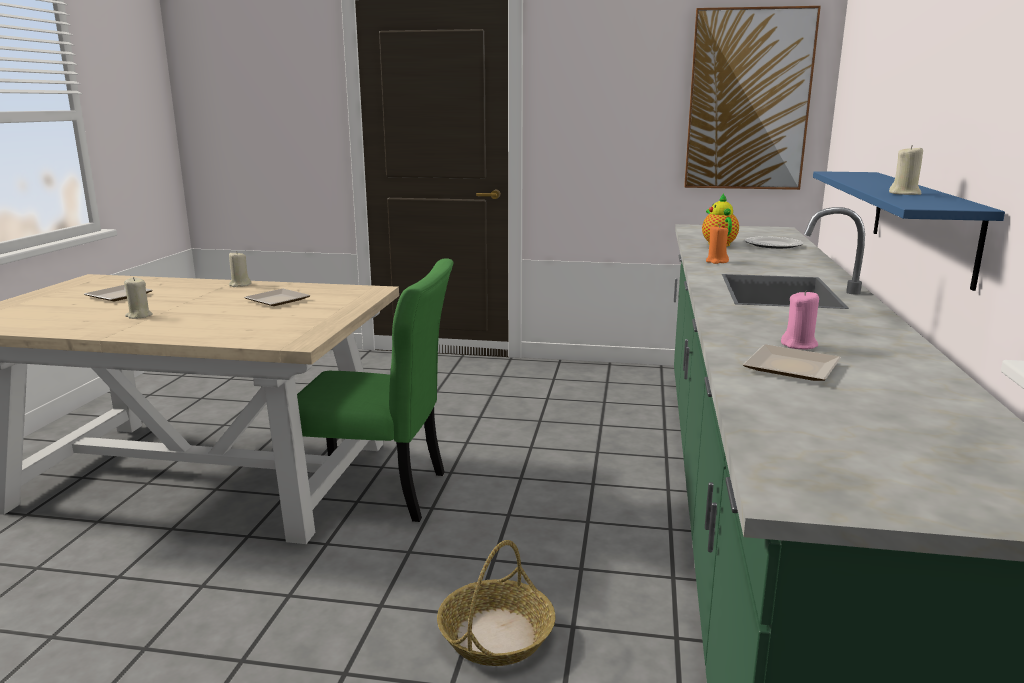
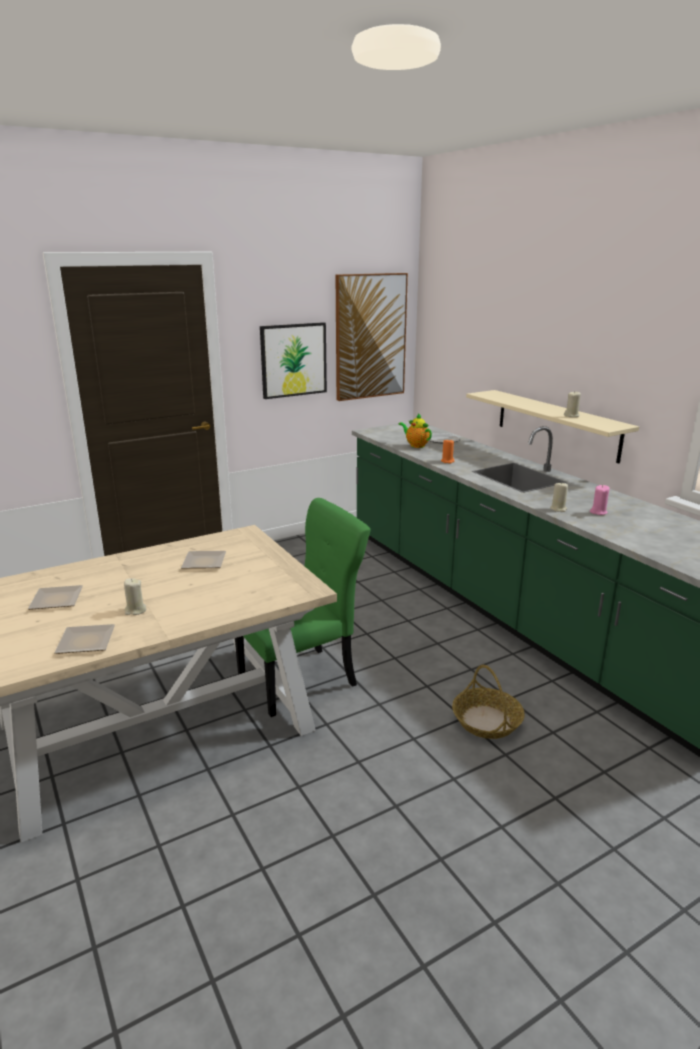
camera: 40 degrees left, 5 degrees up
(240, 285) = (132, 557): beige candle -> beige candle (558, 509)
(622, 124) = (293, 360): none -> picture
(793, 369) = (624, 527): plate -> plate (87, 643)
(922, 222) = (556, 424): blue shelf -> beige shelf

